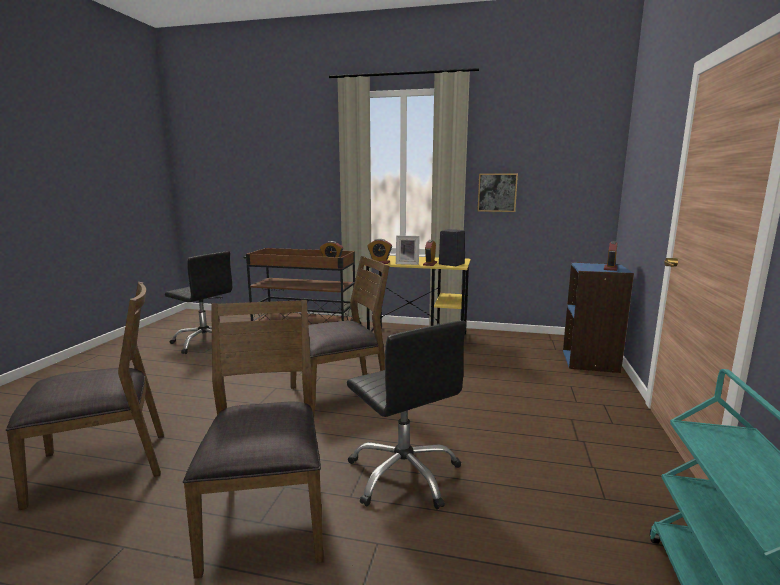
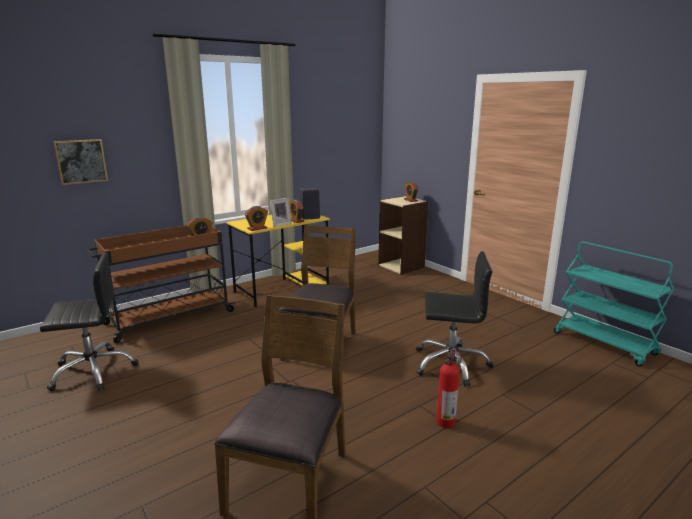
camera: 50 degrees left, 5 degrees up
(267, 516) = (446, 421): brown chair -> fire extinguisher
(497, 192) = (309, 150): picture -> picture (81, 161)
(591, 361) = (401, 266): blue bookcase -> beige bookcase

